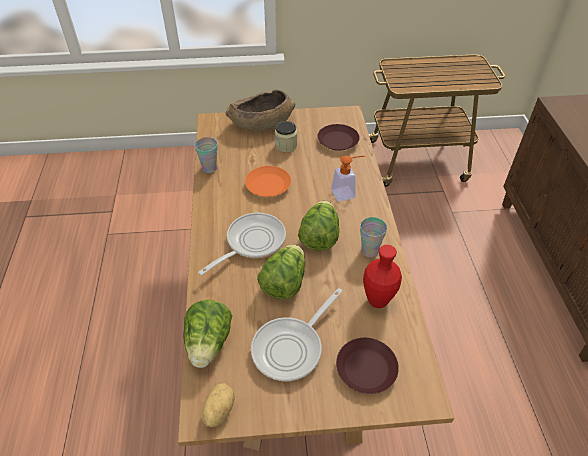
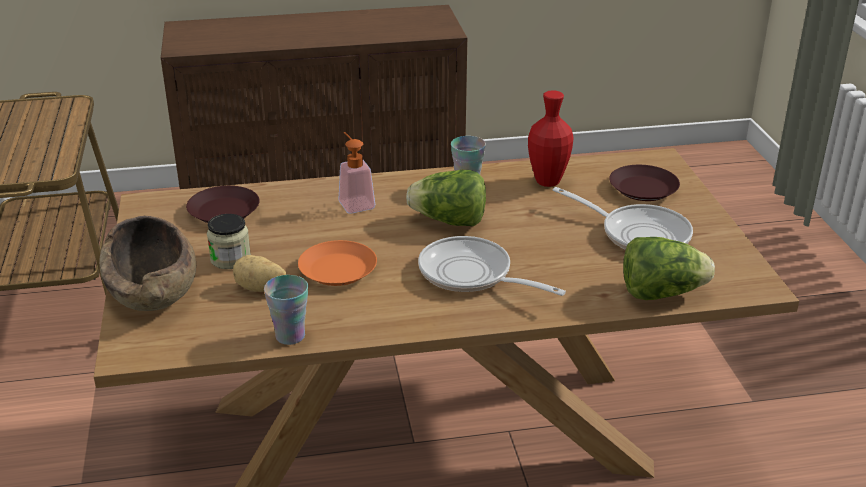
camera: 95 degrees left, 15 degrees down
(218, 410) = (746, 276): potato -> potato (260, 288)
(284, 283) = (540, 244): lettuce -> none

